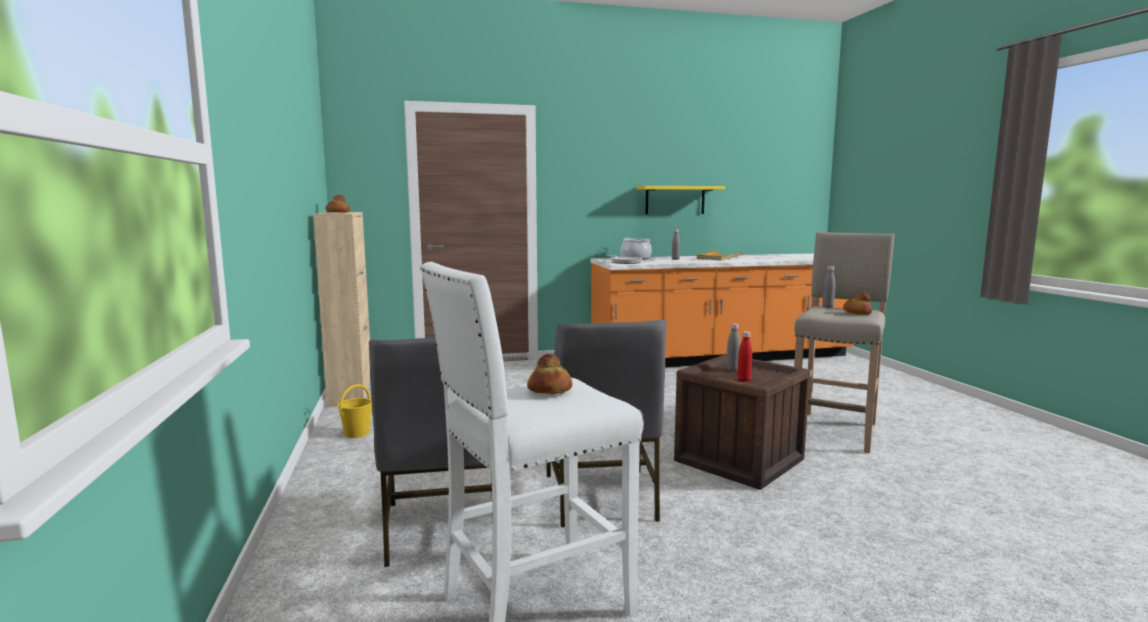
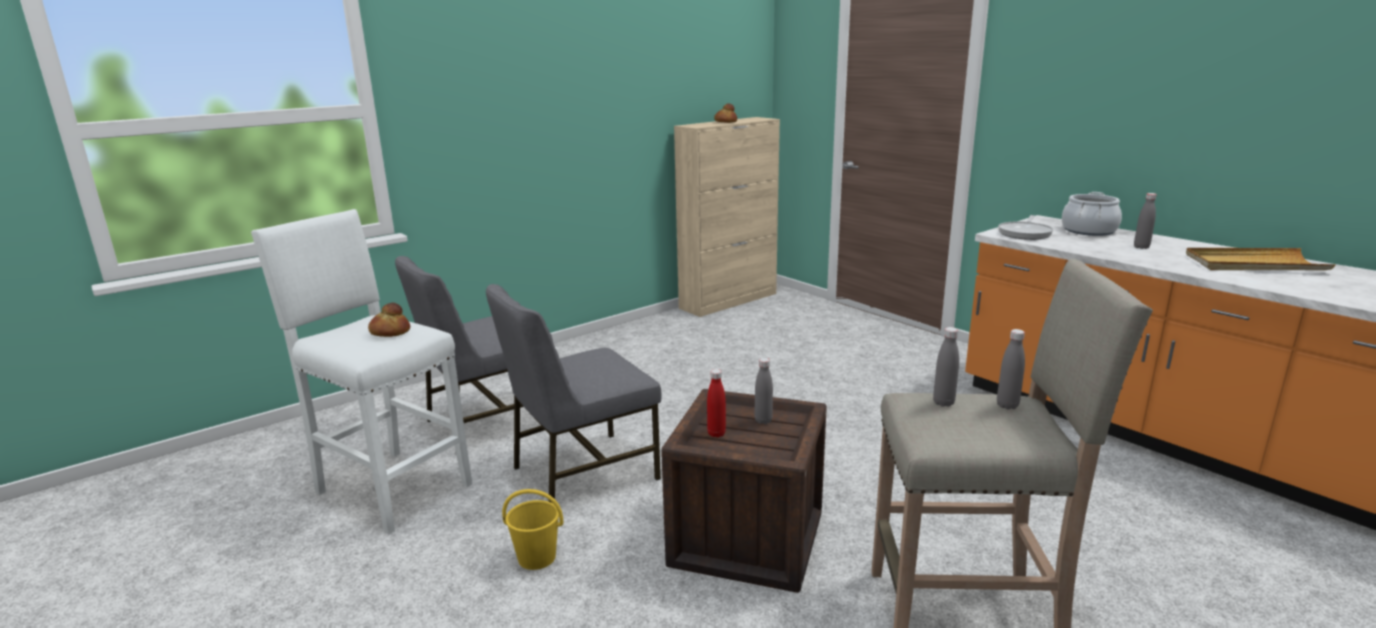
camera: 65 degrees right, 10 degrees up
(356, 433) = (633, 337): yellow bucket -> yellow bucket (536, 558)
(675, 200) = (1224, 134): yellow shelf -> none
(821, 312) = (943, 403): none -> grey bottle
(857, 312) = (985, 432): bread -> none

